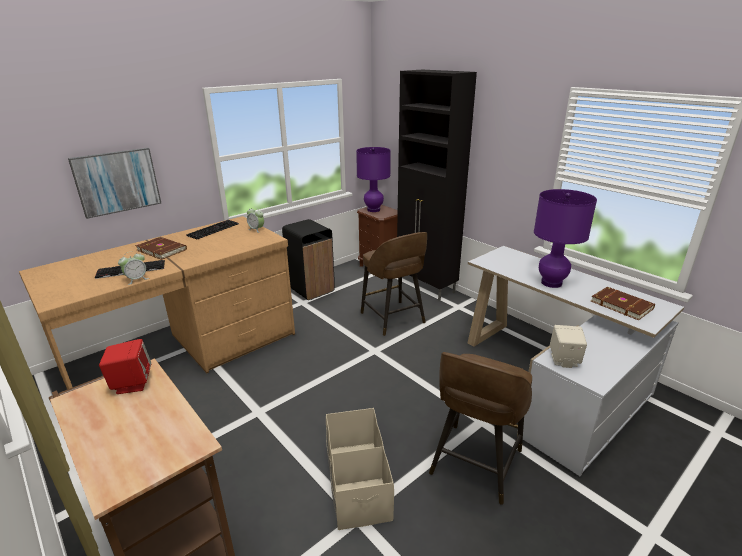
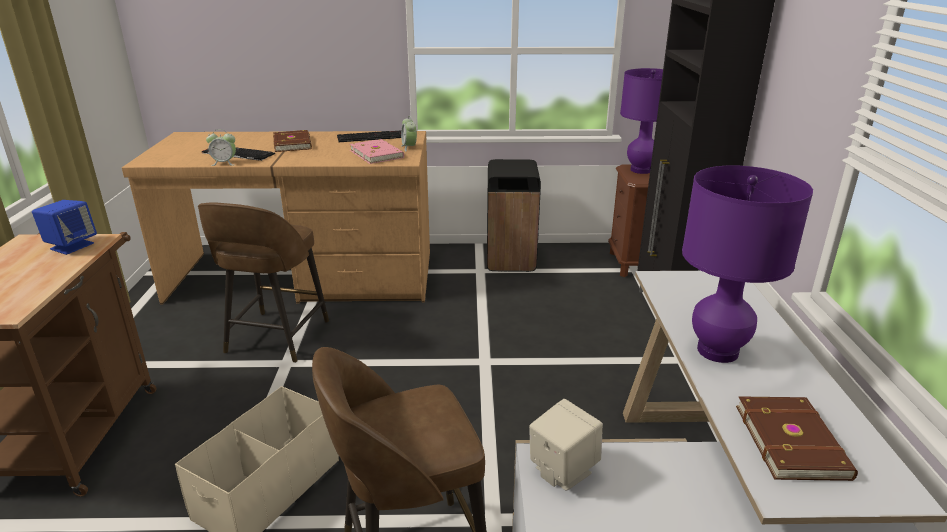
camera: 40 degrees right, 0 degrees up
(117, 181) = (288, 58): picture -> none
(132, 383) = (72, 246): red speaker -> blue speaker
(243, 239) = (377, 154): none -> pink book
(393, 319) = (562, 335): brown stool -> brown stool (276, 338)

